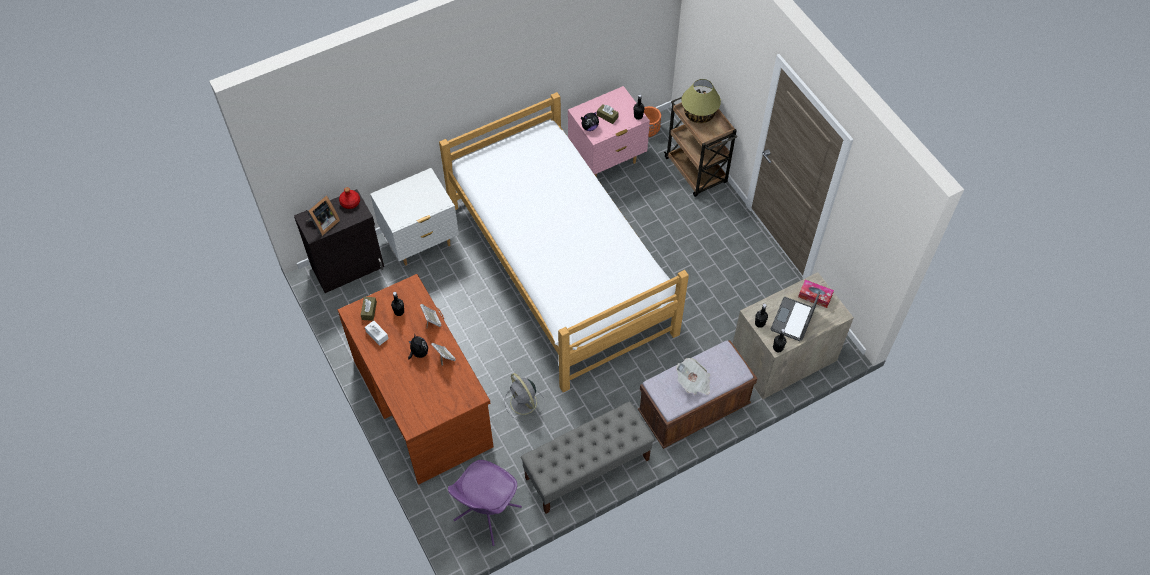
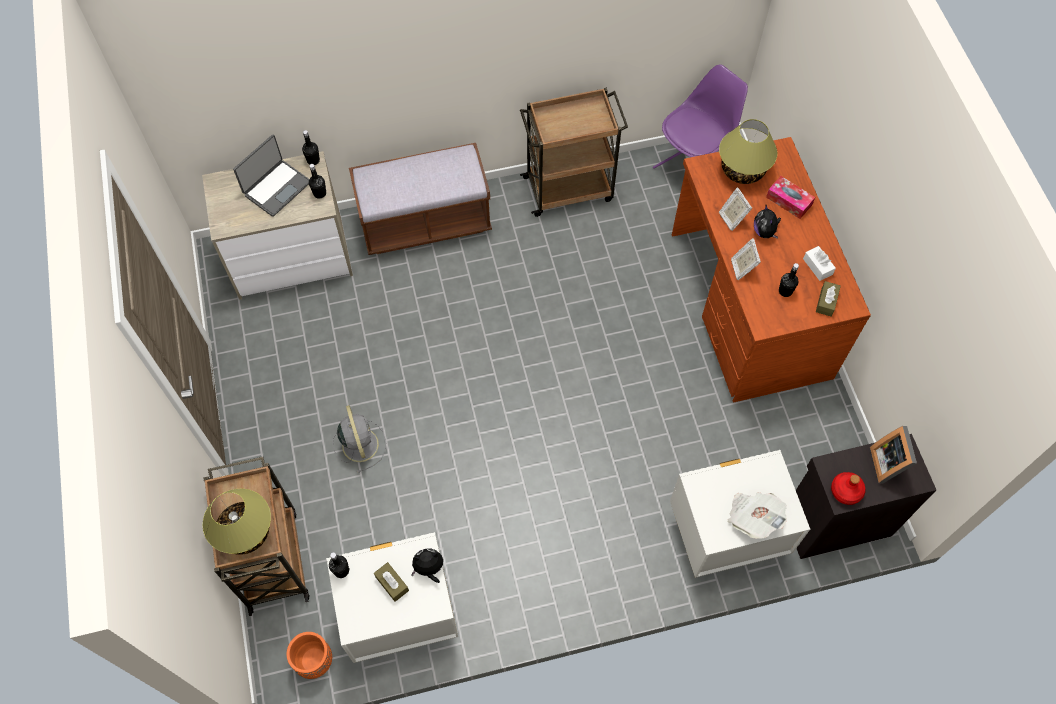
camera: 165 degrees left, 5 degrees up
(323, 224) = (889, 462): picture frame -> picture frame turned 60 degrees counterclockwise
(442, 401) = (742, 169): none -> table lamp
(524, 403) = (624, 275): grey fan -> grey fan (360, 443)
(560, 268) = (529, 445): bed -> none
(587, 469) = (569, 188): grey bench -> brown cart
(607, 160) = (402, 617): pink nightstand -> white nightstand
(693, 382) = (426, 174): newspaper -> newspaper (753, 517)
(815, 296) = (233, 210): tissue box -> tissue box (788, 201)

